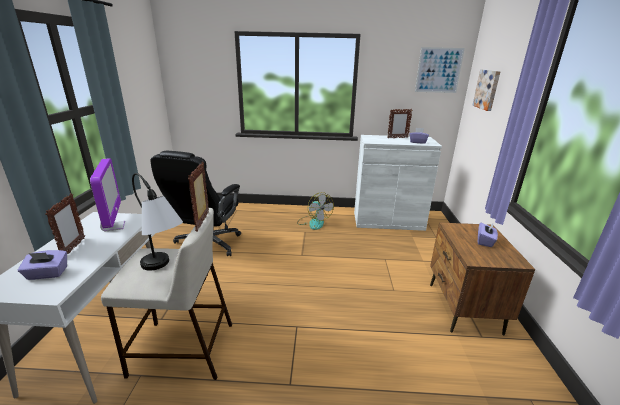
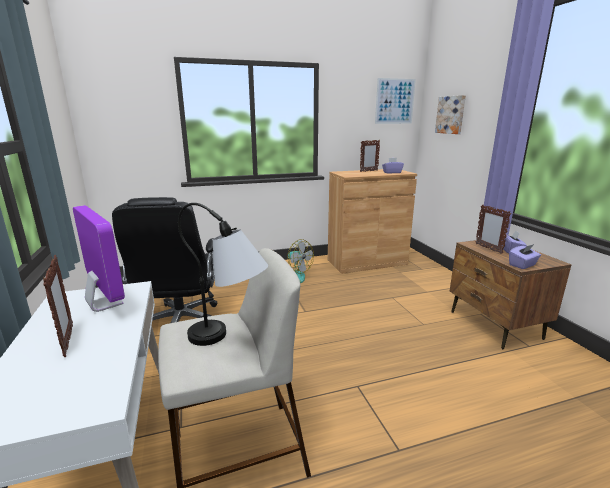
camera: 20 degrees left, 5 degrees down
(47, 274) = (59, 383): purple tissue box -> purple tissue box (522, 265)
(203, 221) = (282, 260): picture frame -> picture frame (488, 248)
(388, 221) = (367, 262): white cabinet -> brown cabinet

